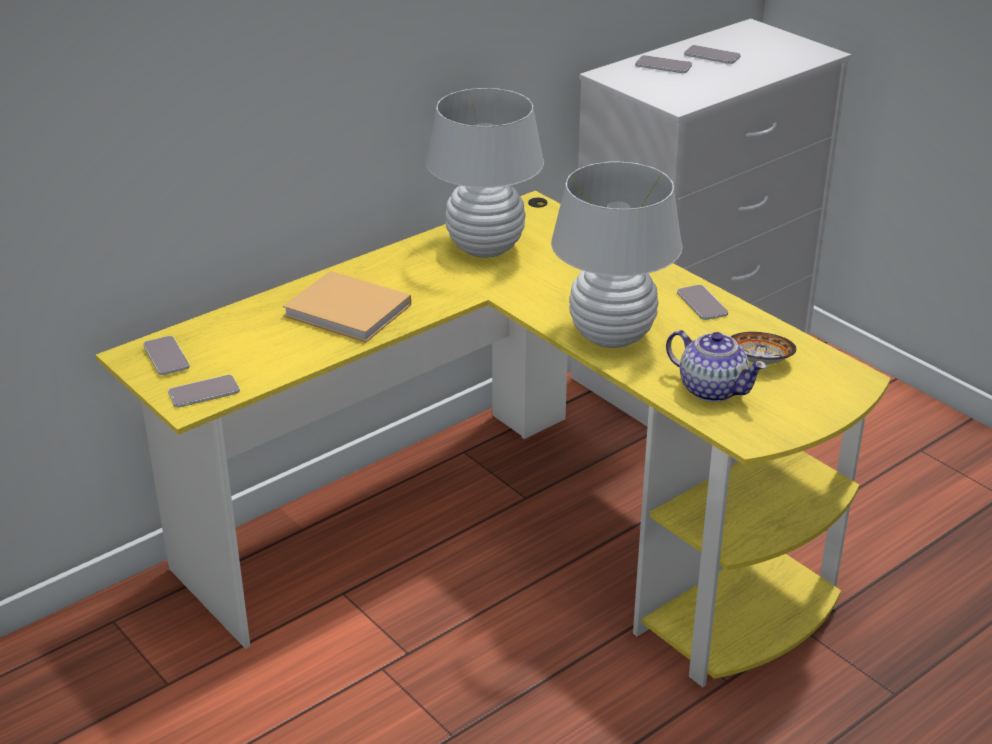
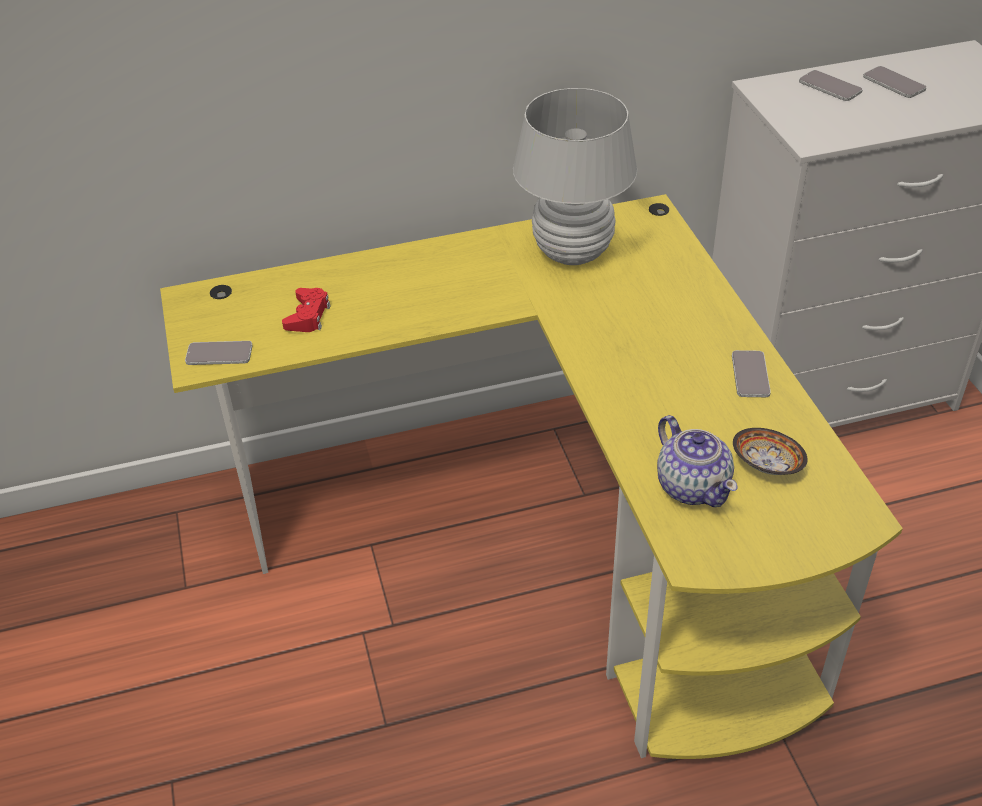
camera: 25 degrees right, 10 degrees up
(166, 357) = (212, 306): phone -> none
(270, 344) = (308, 316): none -> red game controller
(350, 311) = (401, 296): beige book -> none
(611, 336) = (630, 391): white table lamp -> none

